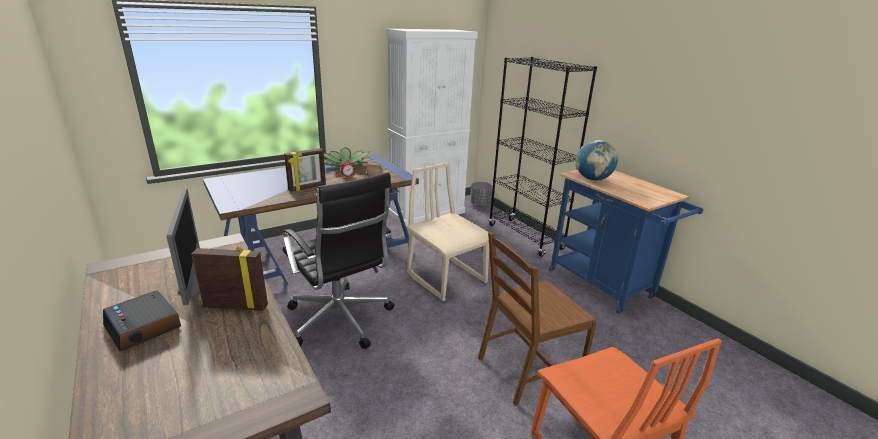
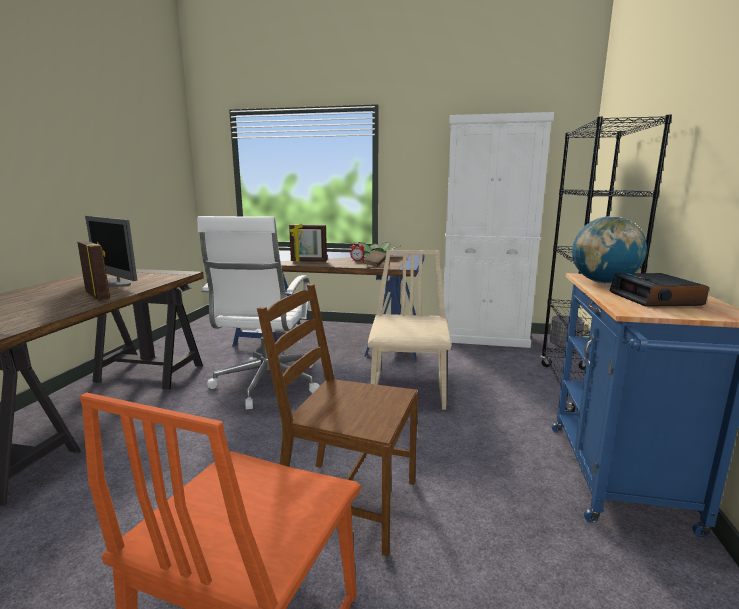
camera: 45 degrees right, 10 degrees down
(144, 326) = (48, 291): alarm clock -> alarm clock (656, 299)
(193, 282) = (116, 283): monitor -> monitor turned 105 degrees clockwise
(340, 321) = (266, 385): black office chair -> white office chair

